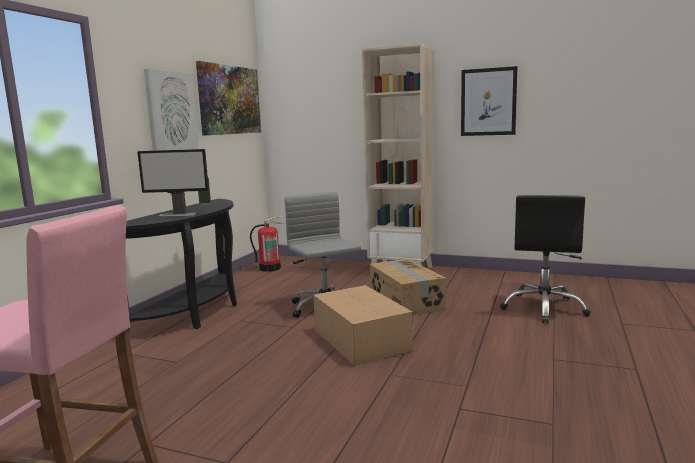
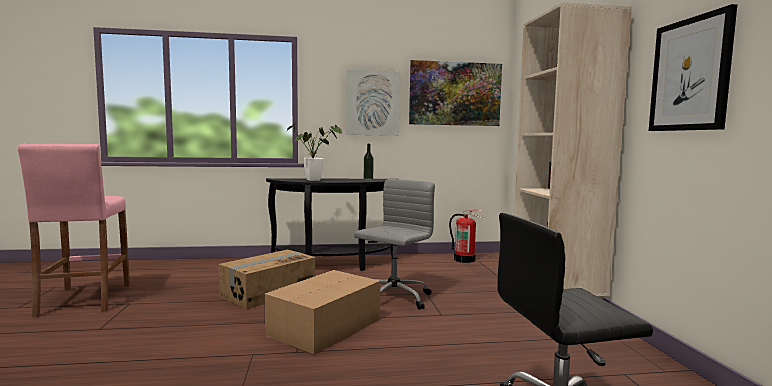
camera: 60 degrees right, 5 degrees down
(178, 214) = (317, 180): monitor -> potted plant
(405, 301) = (455, 326): cardboard box -> cardboard box (268, 292)

